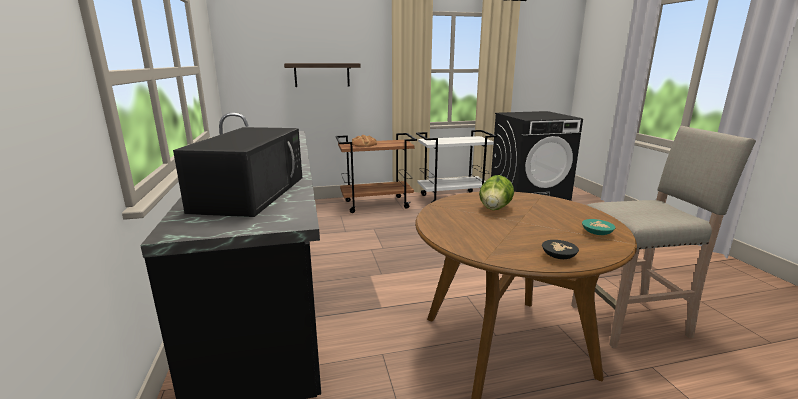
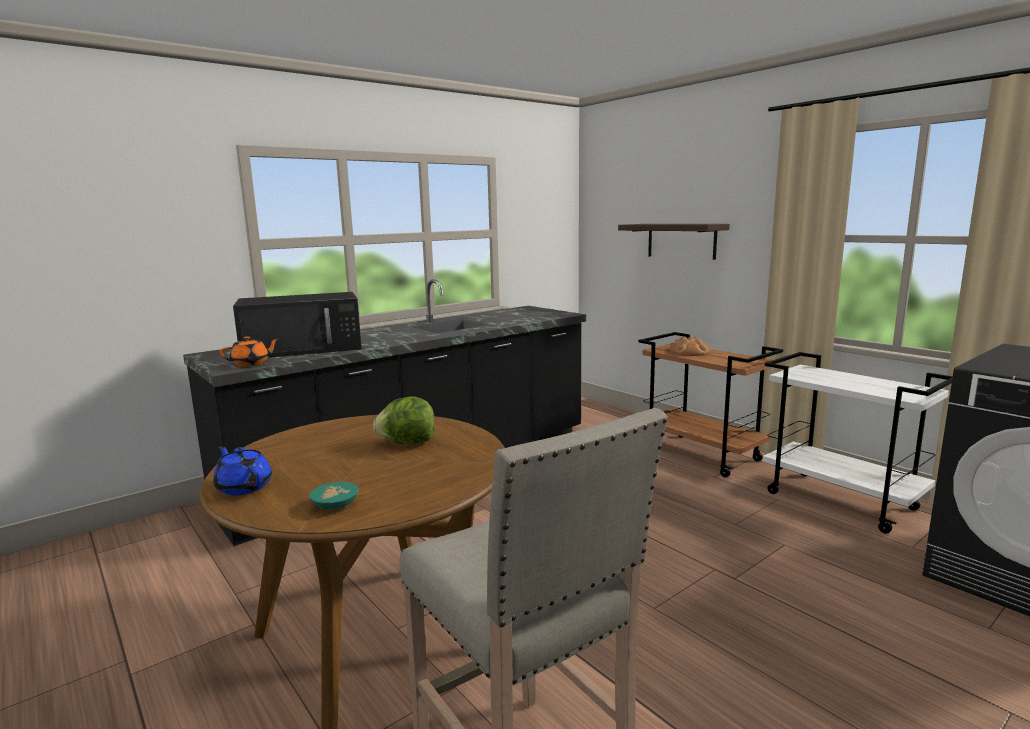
camera: 65 degrees right, 5 degrees down
(286, 212) = (251, 363): none -> orange teapot
(558, 257) = (244, 487): black bowl -> blue teapot

